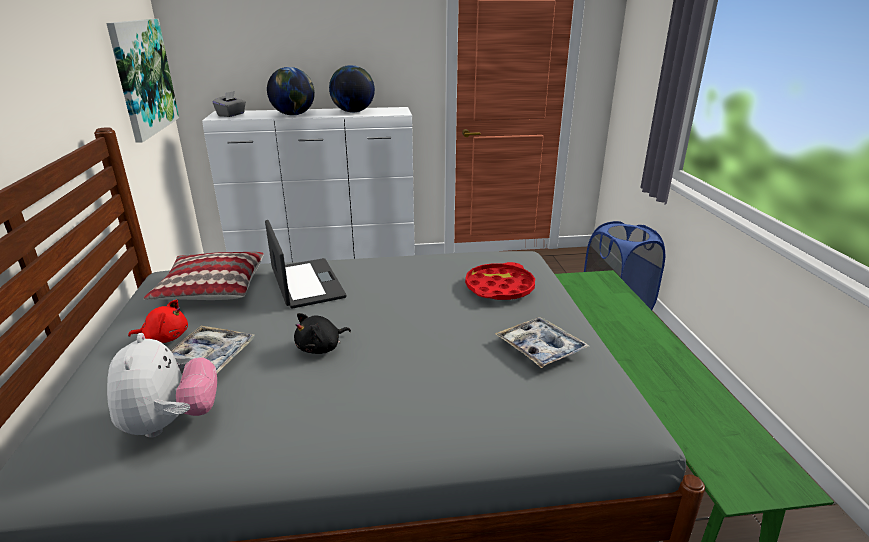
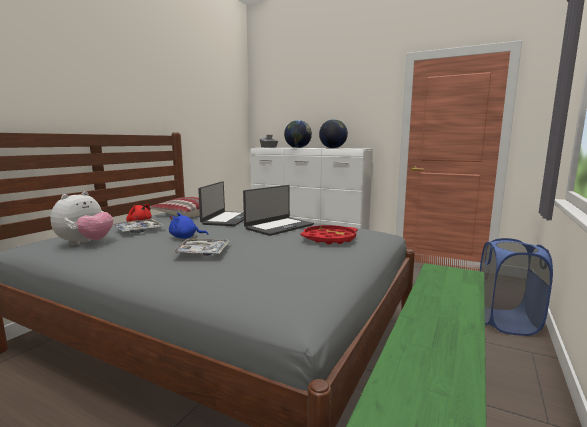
camera: 35 degrees right, 15 degrees down
(143, 77) = (227, 123): picture -> none
(321, 348) = (185, 237): black plush toy -> blue plush toy
(406, 280) = (279, 226): none -> laptop
(540, 348) = (298, 265): tray -> tray (202, 252)

